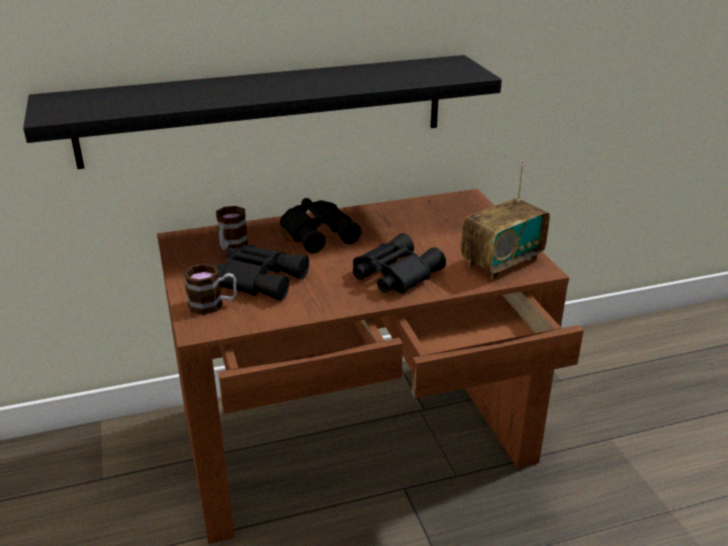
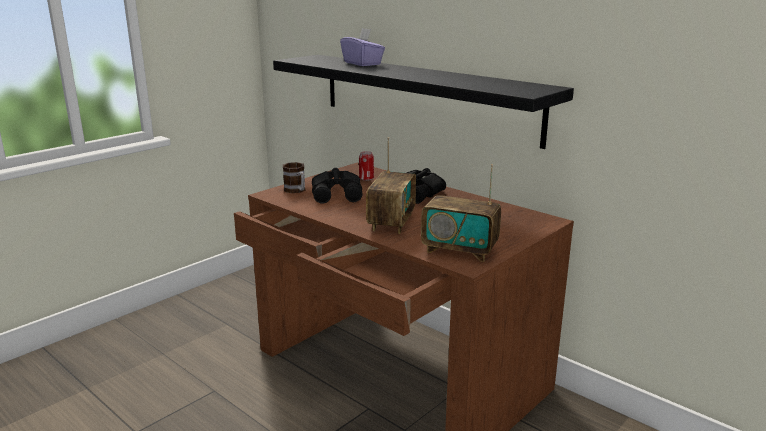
camera: 60 degrees right, 10 degrees down
(171, 89) = (362, 63): none -> purple tissue box
(231, 246) = (366, 178): mug -> can
(394, 274) = (391, 222): black binoculars -> radio

